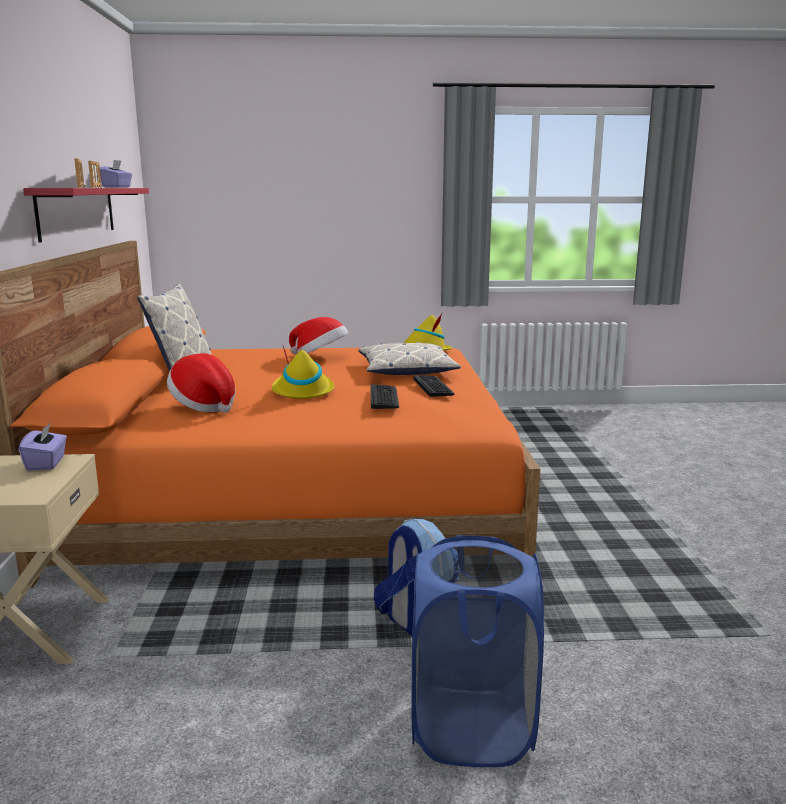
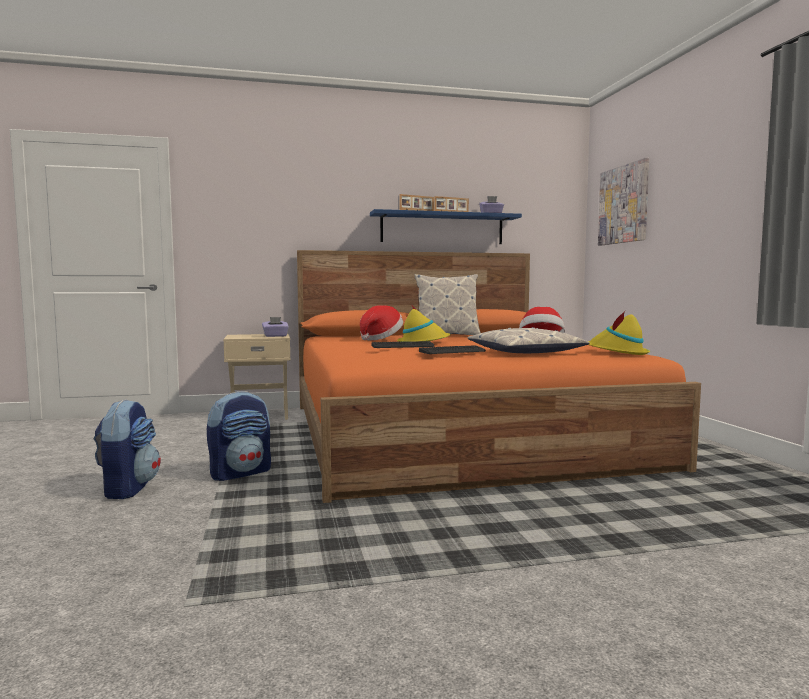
camera: 80 degrees right, 10 degrees down
(77, 211) = (442, 228): red shelf -> blue shelf
(228, 181) = (623, 204): none -> picture
(470, 728) = (128, 488): blue laundry basket -> backpack

